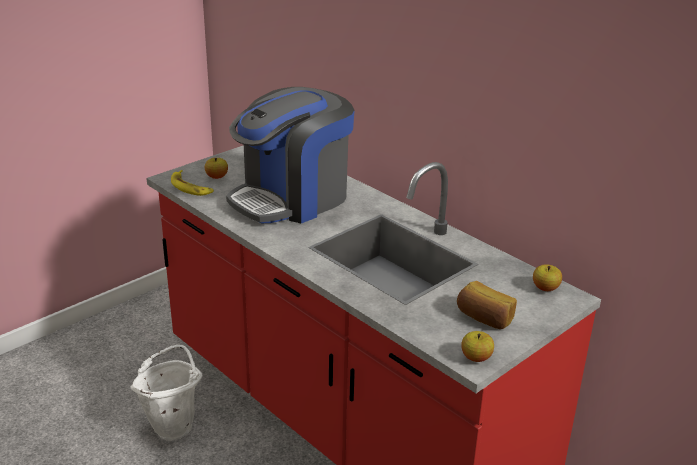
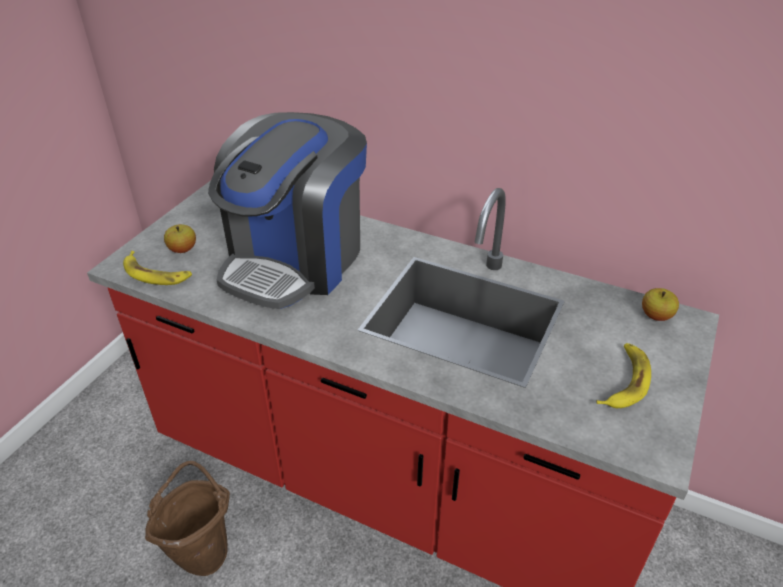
camera: 20 degrees left, 10 degrees up
(173, 424) = (203, 550): white bucket -> brown bucket
(476, 358) = (658, 447): apple -> none
(484, 318) = (624, 381): bread -> banana

